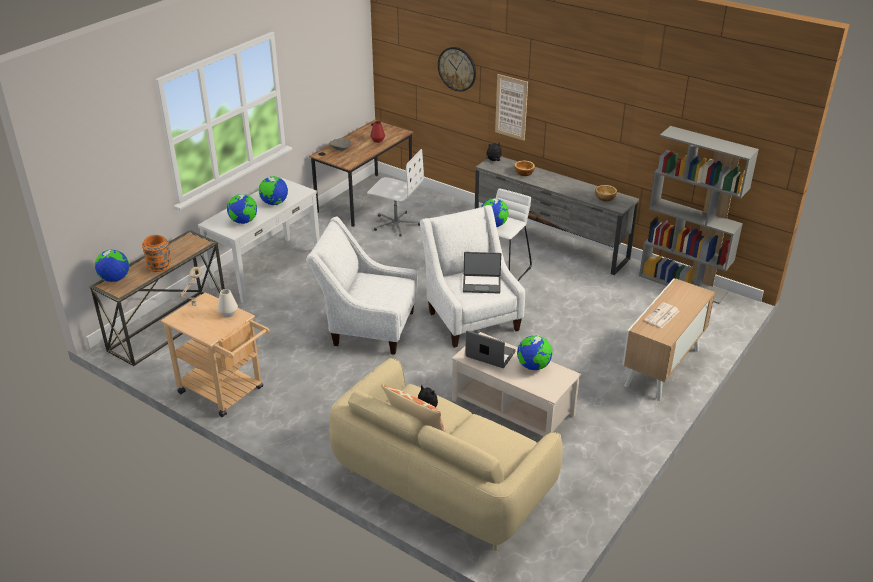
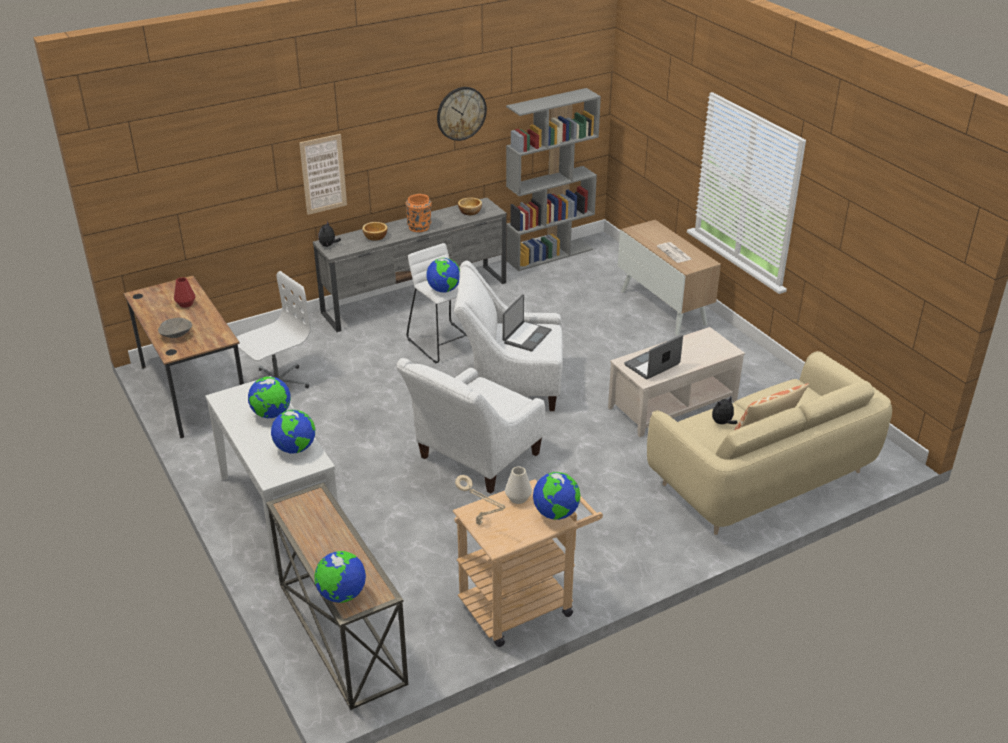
camera: 65 degrees left, 0 degrees up
(159, 266) = (343, 545): orange vase -> orange vase (419, 227)
(457, 69) = (240, 162): wall clock -> wall clock (461, 113)
(533, 366) = (685, 347): globe -> globe (556, 513)

